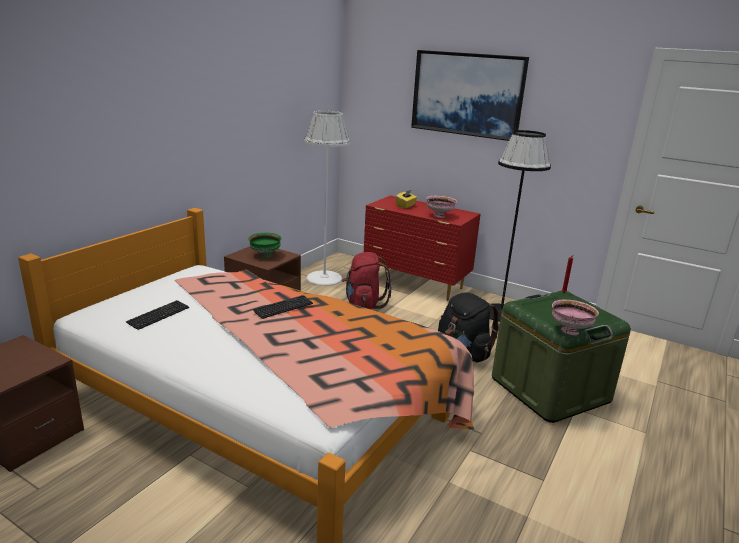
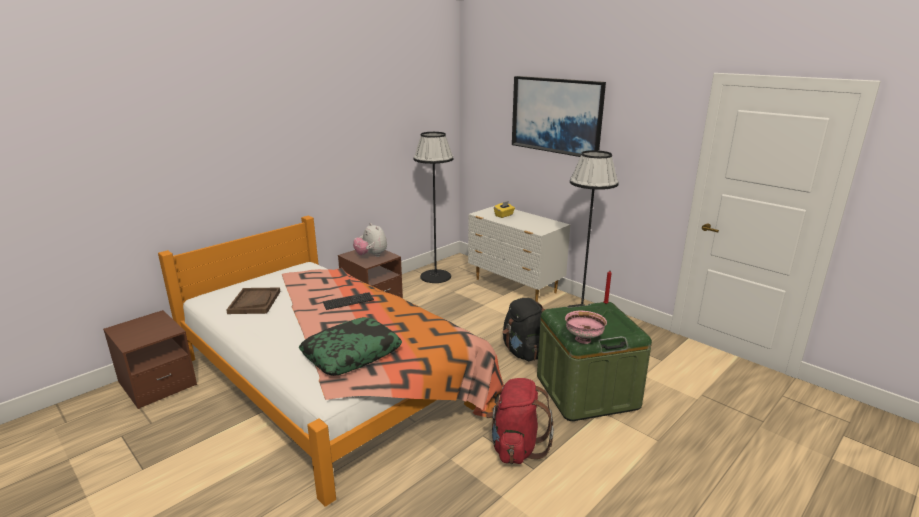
camera: 15 degrees right, 0 degrees up
(158, 316) = (254, 302): keyboard -> brown tray
(265, 255) = (371, 255): green bowl -> plush toy
(324, 278) = (435, 276): white floor lamp -> black floor lamp
(326, 368) = (351, 354): none -> pillow
(363, 304) = (457, 302): red backpack -> red backpack (516, 447)
(416, 284) = (515, 286): red dresser -> white dresser
(439, 216) = (528, 226): pink bowl -> none

